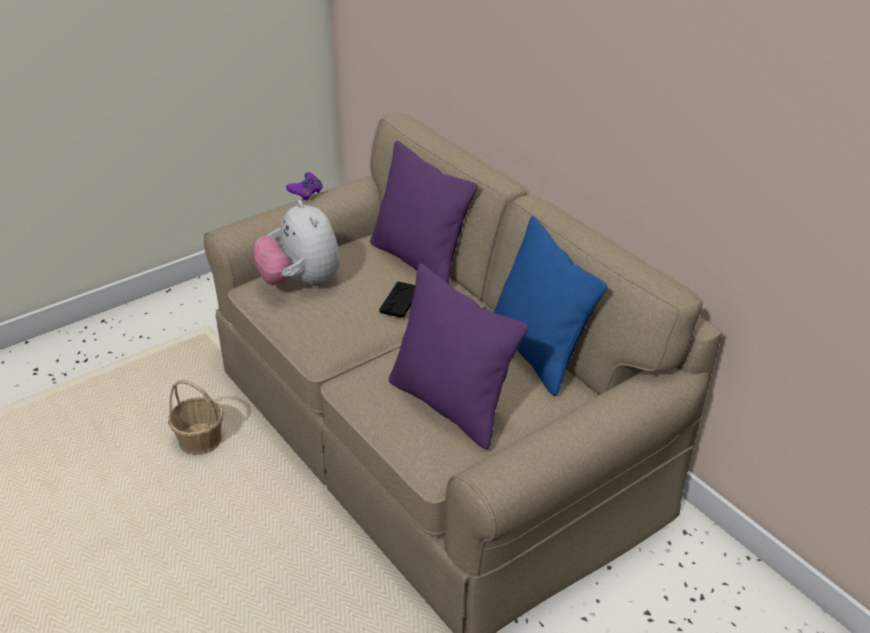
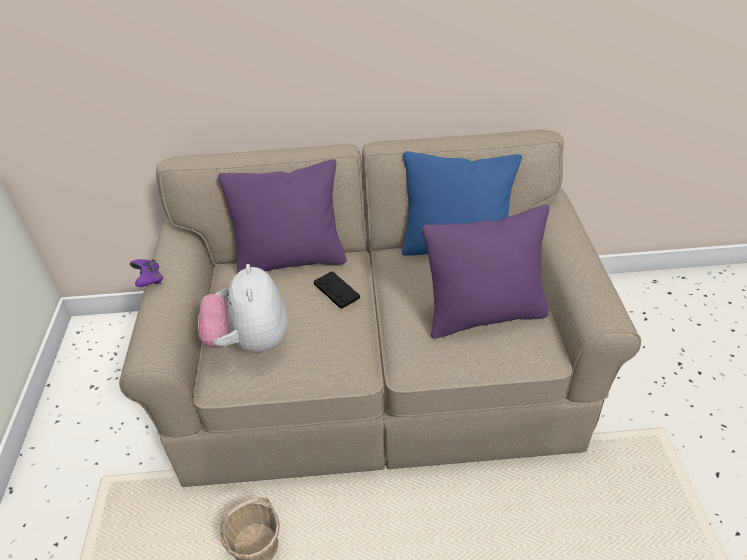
camera: 55 degrees left, 5 degrees up
(301, 282) = (250, 342): plush toy -> plush toy turned 75 degrees clockwise

